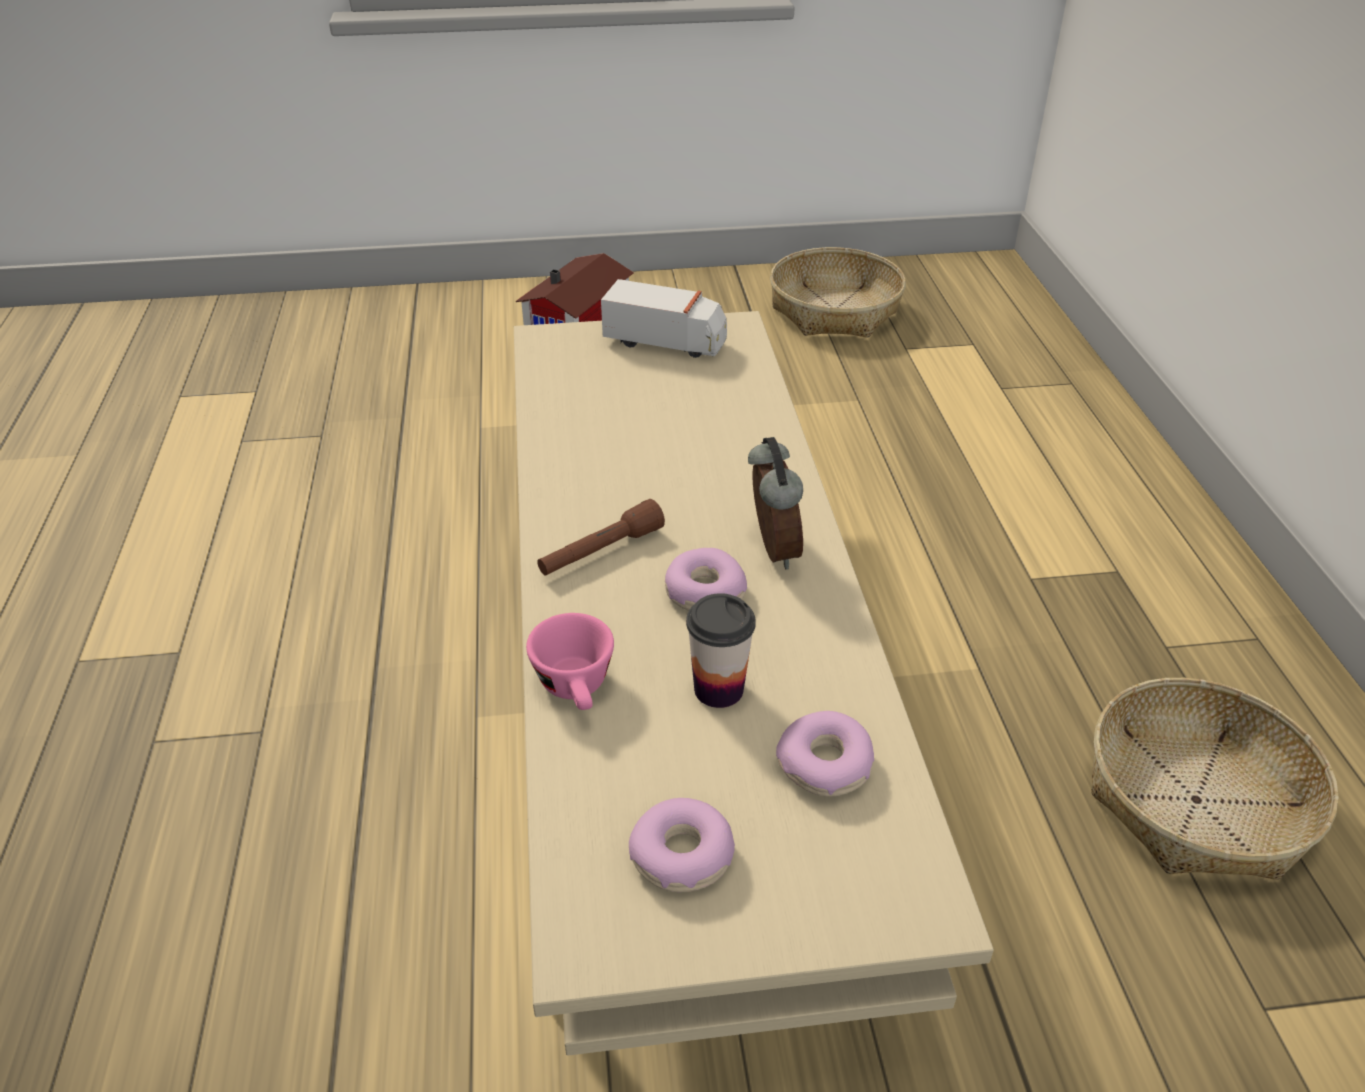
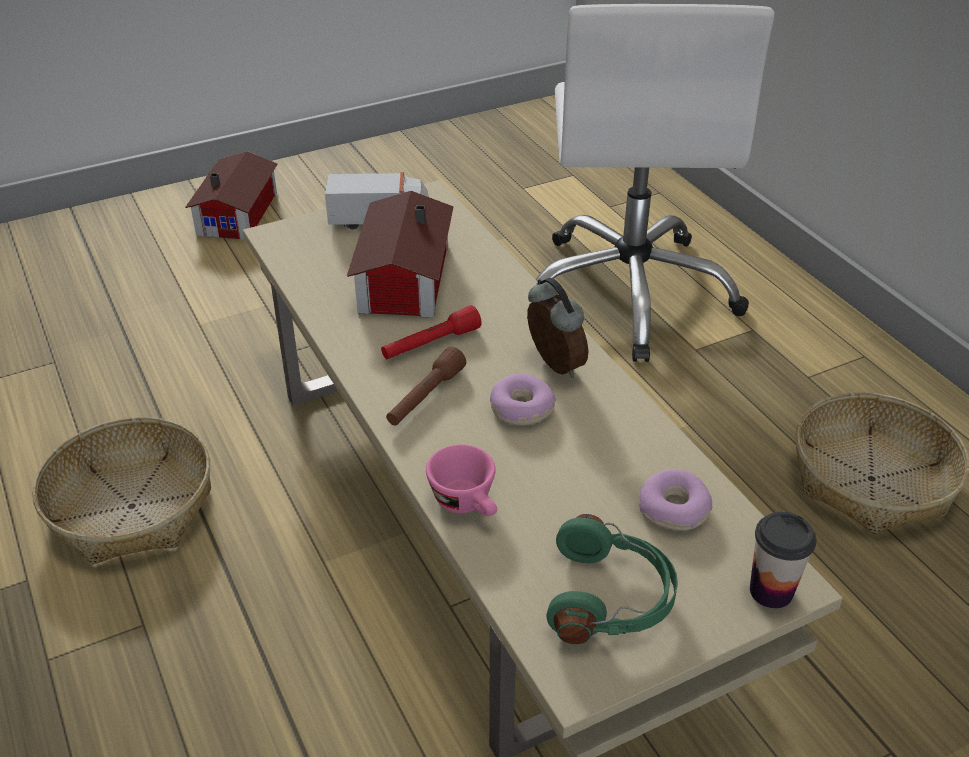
camera: 20 degrees left, 0 degrees up
(642, 492) = (431, 344): none -> red flashlight
(650, 413) = (400, 279): none -> toy house
(682, 856) = (611, 598): donut -> green headphones
(718, 689) = (571, 477): cup -> cup (771, 591)
(834, 310) = (451, 166): basket -> basket (131, 506)
(979, 492) = (630, 292): none -> white office chair

